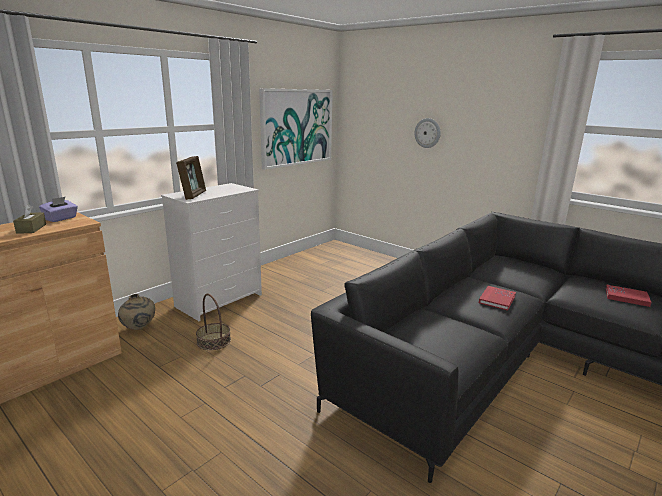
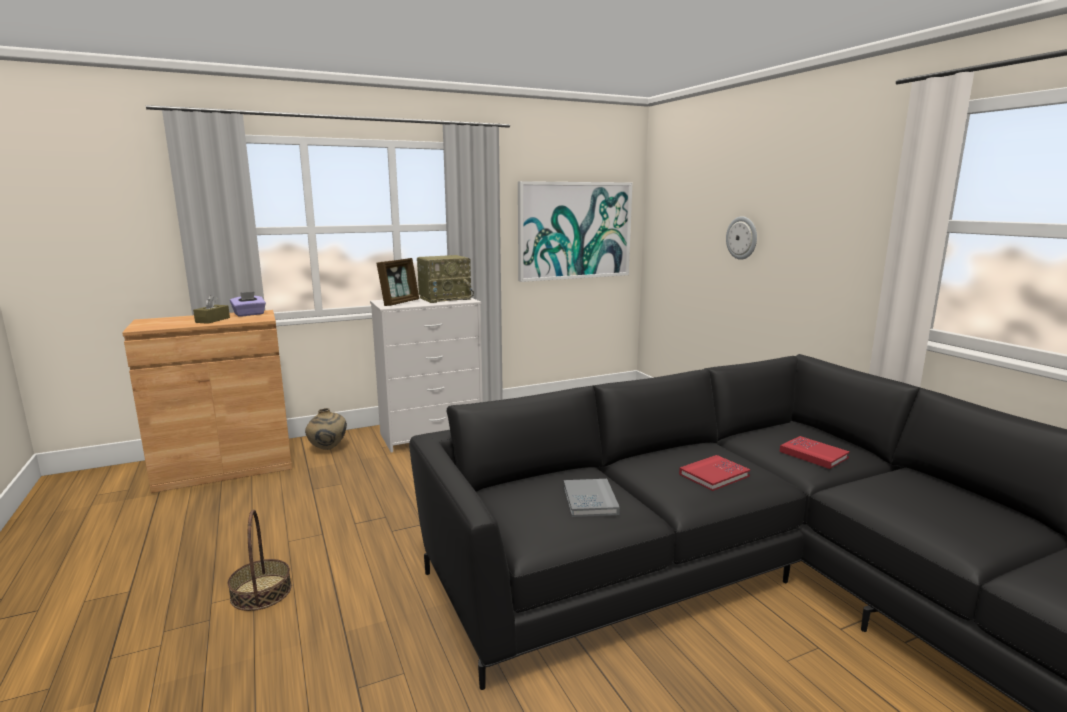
camera: 25 degrees right, 5 degrees down
(213, 341) = (387, 475): basket -> basket (261, 592)
(225, 188) = (445, 298): none -> radio
(451, 333) = (590, 500): none -> grey book
(626, 297) = (960, 511): red book -> red book (813, 454)

